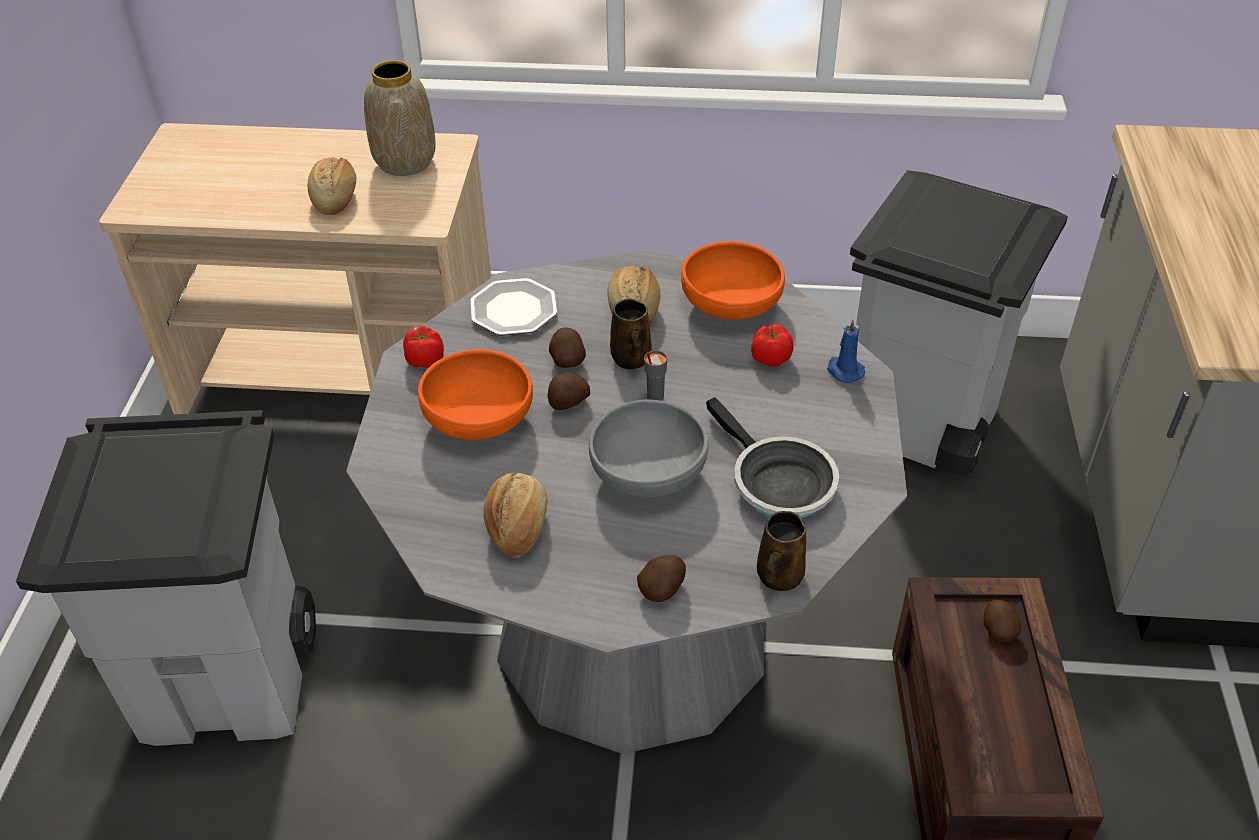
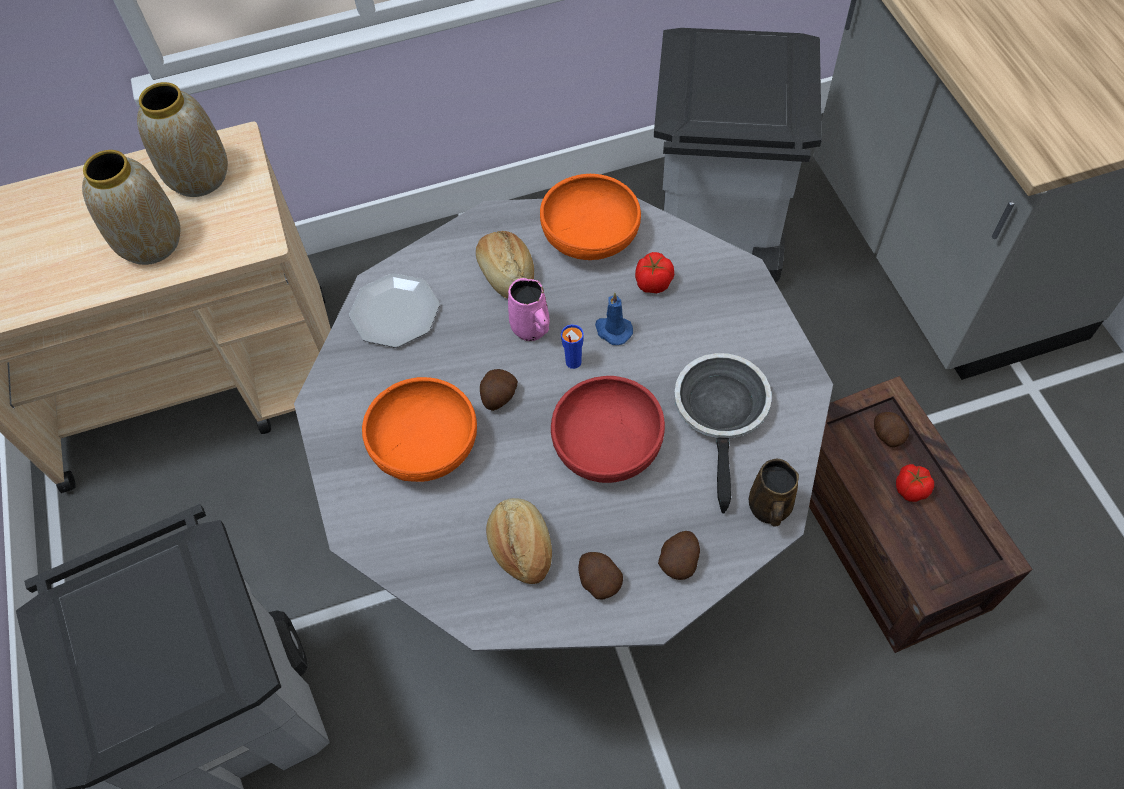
camera: 20 degrees left, 15 degrees up
(335, 197) = (150, 243): bread -> vase
(425, 359) = (340, 398): tomato -> tomato (910, 488)
(567, 359) = (473, 350): potato -> potato (598, 580)
(631, 360) = (531, 329): brown mug -> pink mug
(649, 473) = (608, 445): grey bowl -> red bowl
(654, 397) = (573, 362): grey cup -> blue cup
(777, 483) = (722, 413): frying pan -> frying pan turned 120 degrees counterclockwise
(844, 370) = (721, 273): blue candle -> blue candle (612, 330)

